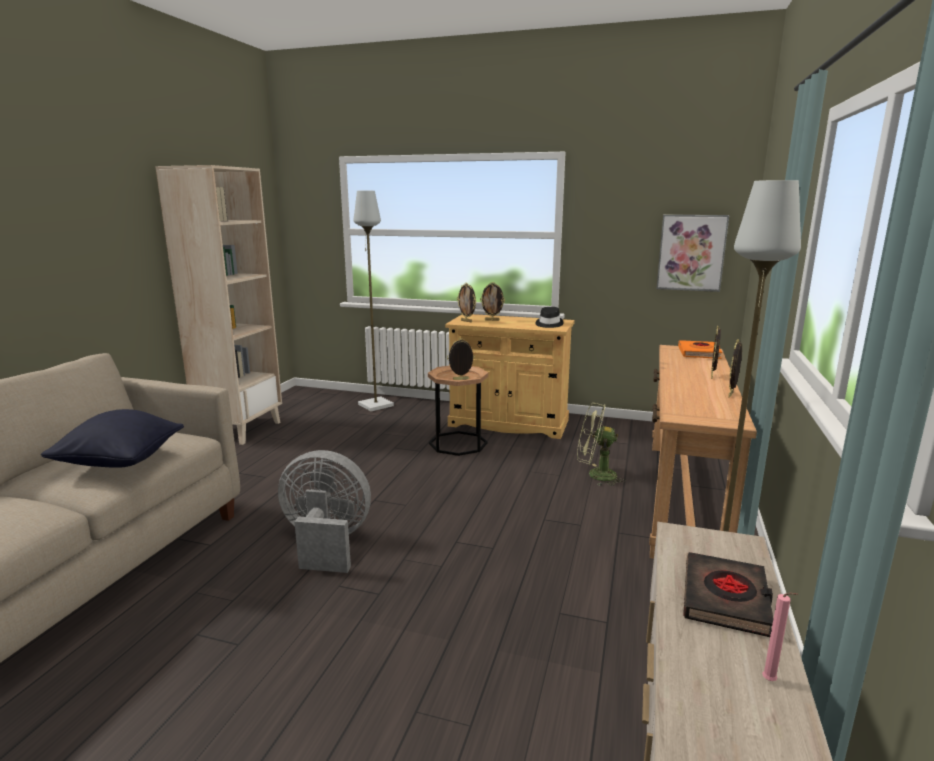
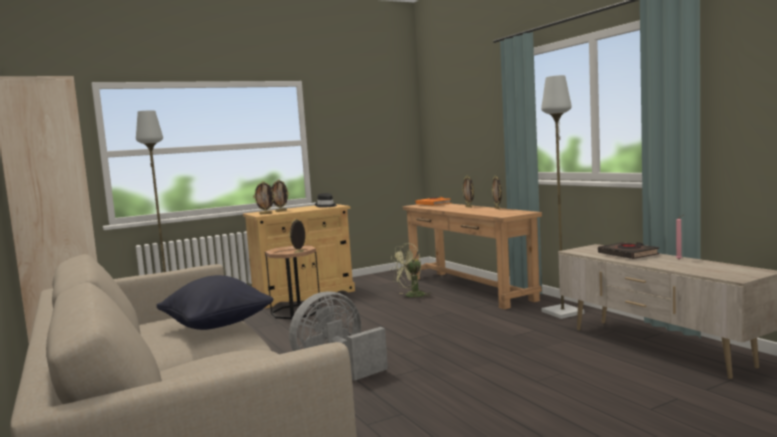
camera: 45 degrees left, 10 degrees down
(691, 252) = (390, 147): picture -> none

